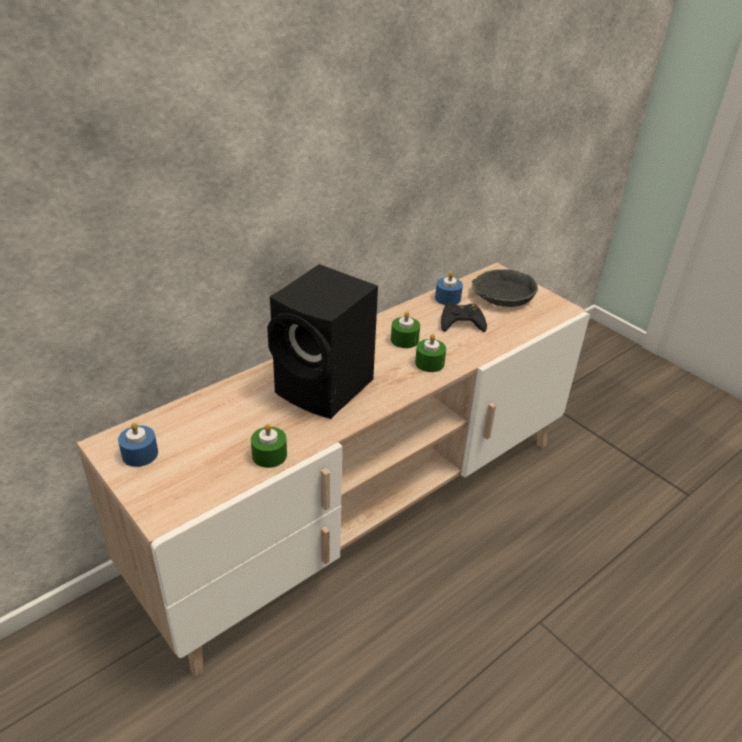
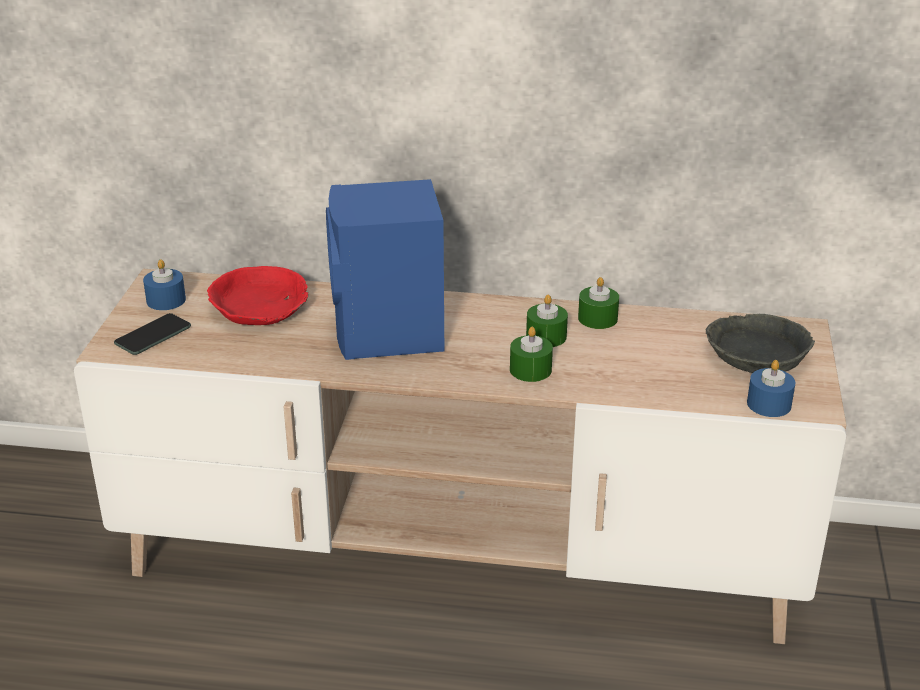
camera: 50 degrees right, 5 degrees down
(176, 484) = (153, 335): none -> phone
(218, 419) = (260, 309): none -> red bowl
(269, 455) = (249, 356): green candle -> green candle (597, 318)
(326, 388) = (388, 335): black speaker -> blue speaker
(447, 298) = (677, 324): blue candle -> blue candle (769, 404)
(461, 323) = (644, 354): black game controller -> none

